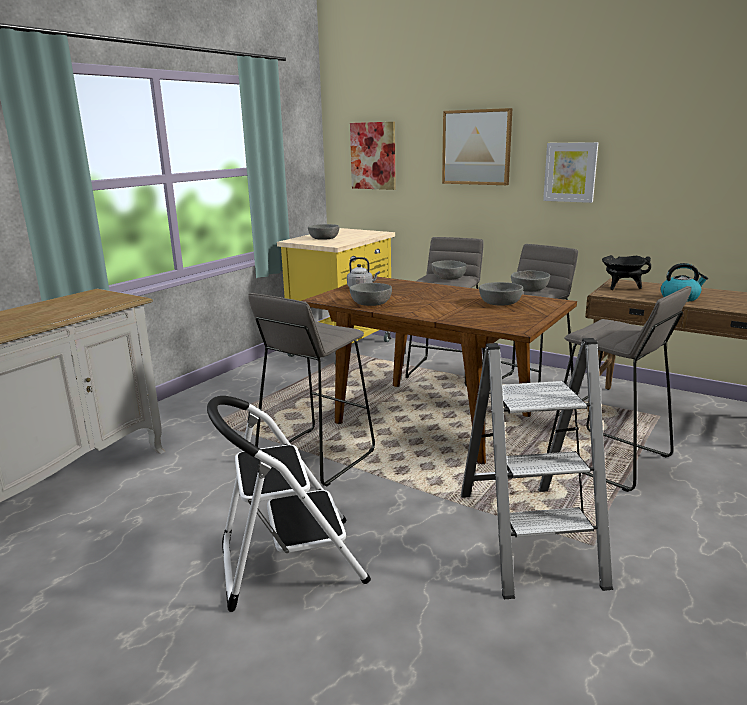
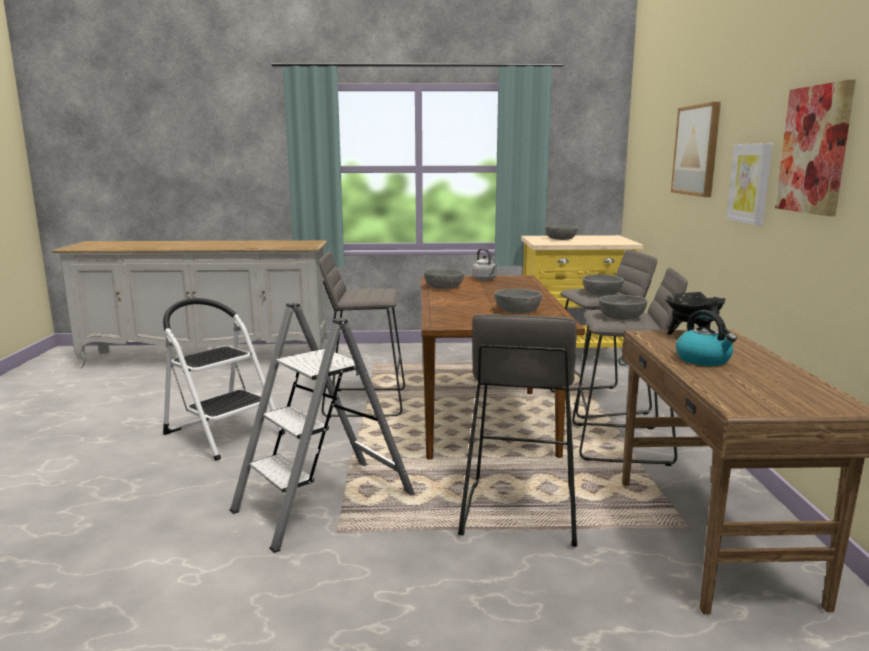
camera: 55 degrees right, 5 degrees down
(373, 156) = (645, 160): picture -> picture (814, 149)

